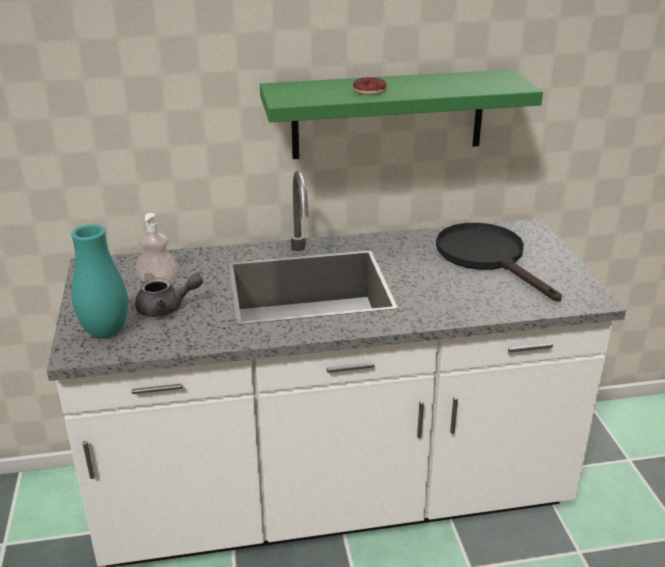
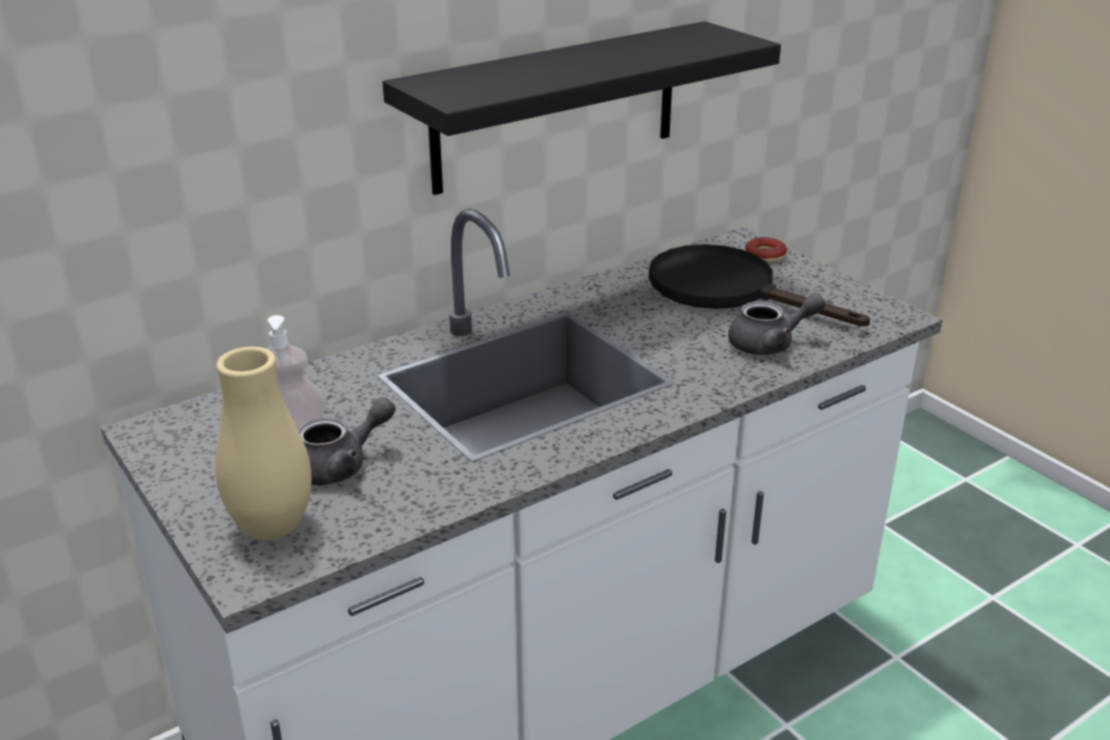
camera: 25 degrees left, 0 degrees up
(106, 332) = (272, 528): turquoise vase -> beige vase
(369, 91) = (561, 71): donut -> donut (765, 255)
(388, 114) = (557, 107): green shelf -> black shelf
(483, 298) = (770, 344): none -> grey teapot

